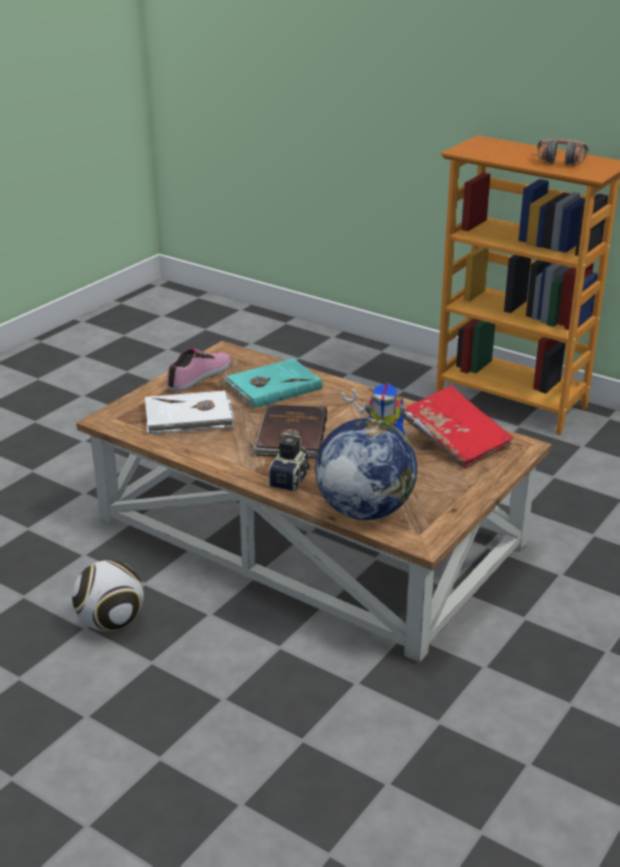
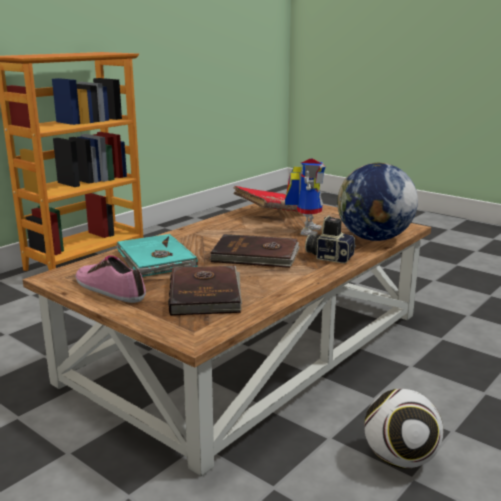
camera: 85 degrees left, 10 degrees down
(189, 417) = (206, 293): white book -> brown book
(561, 160) = (80, 53): headphones -> none

